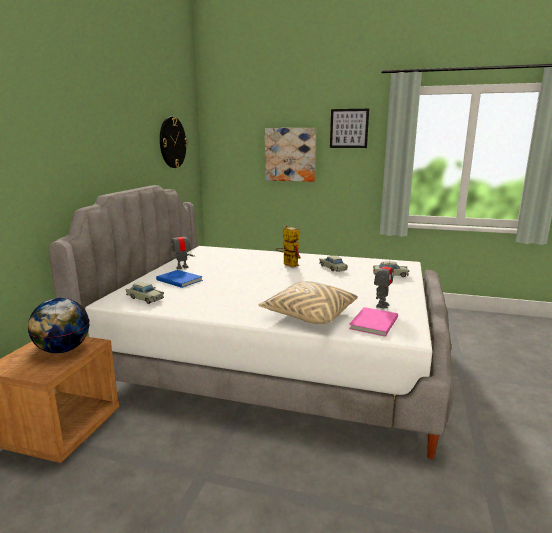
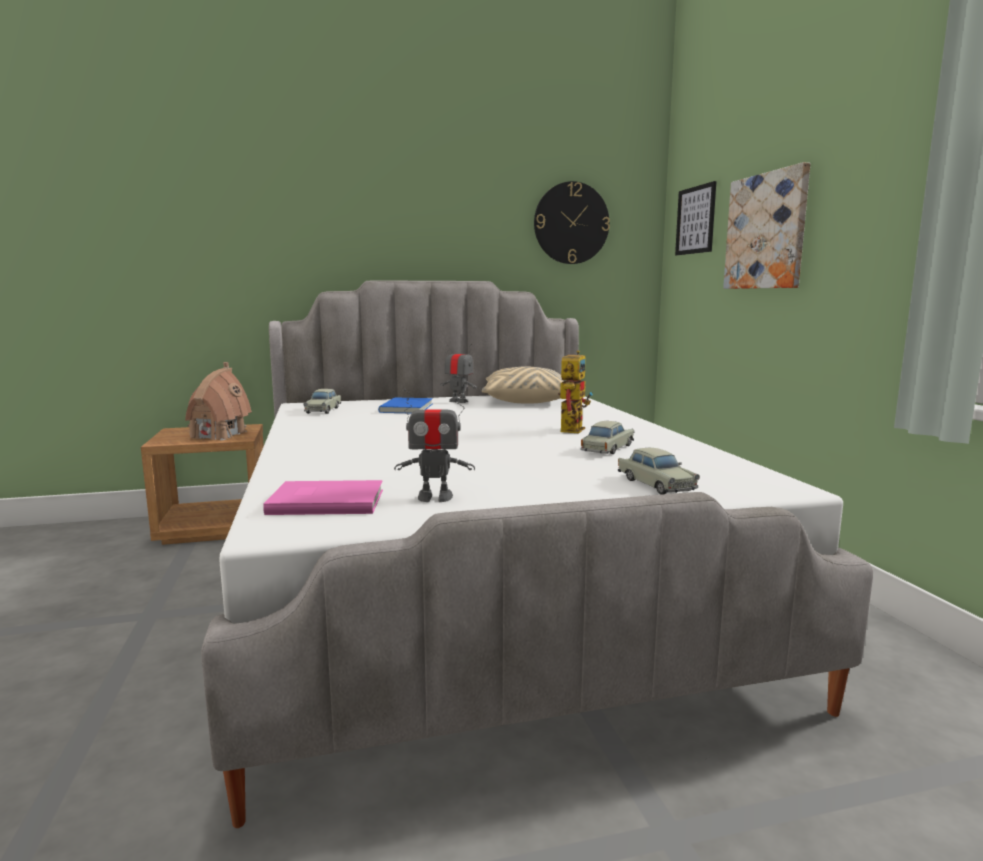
camera: 60 degrees right, 5 degrees down
(63, 350) = (218, 435): globe -> toy house
(309, 315) = (332, 466): beige pillow -> beige pillow (524, 400)
(349, 128) = (872, 148): picture -> picture (695, 220)

